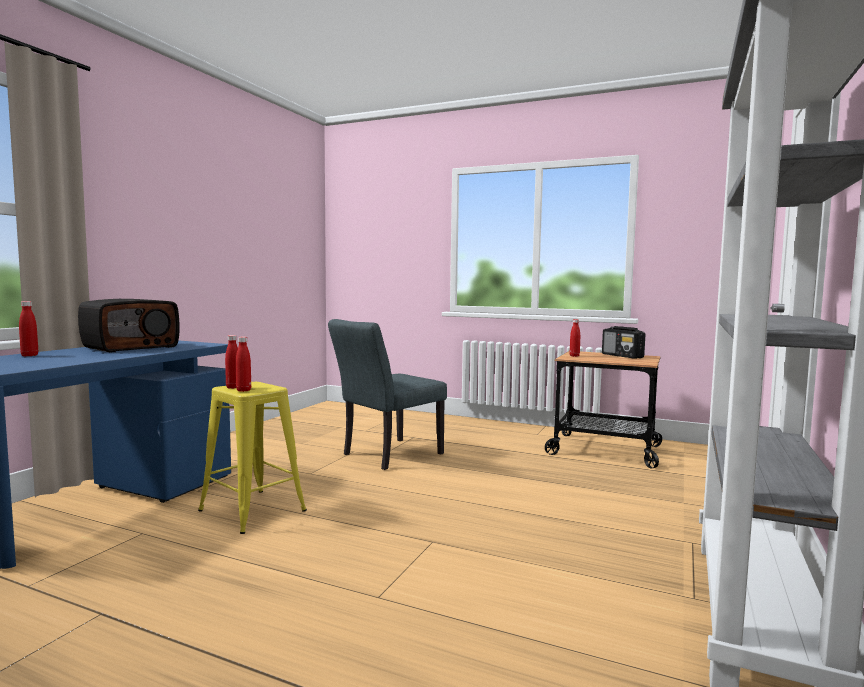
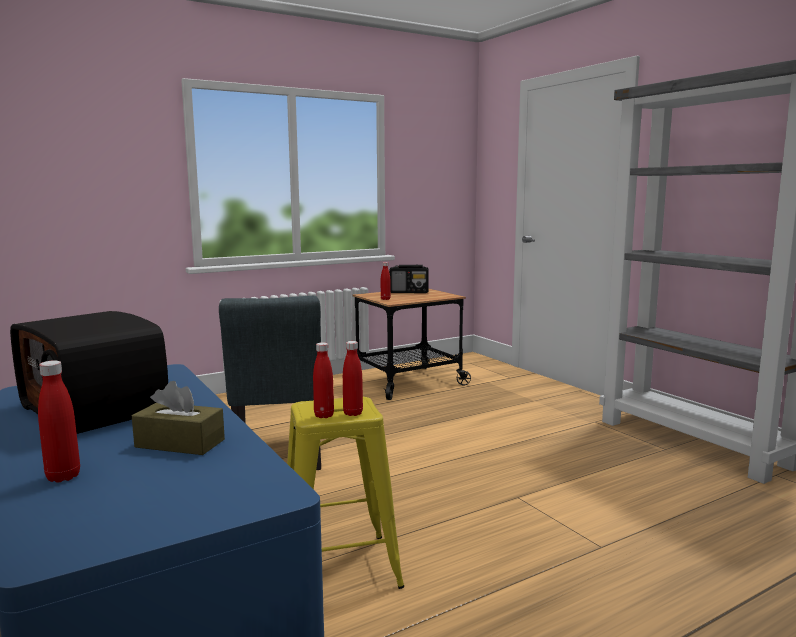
camera: 55 degrees left, 5 degrees up
(78, 357) = (180, 443): none -> brown tissue box
(131, 347) = (97, 408): radio -> radio turned 150 degrees clockwise

